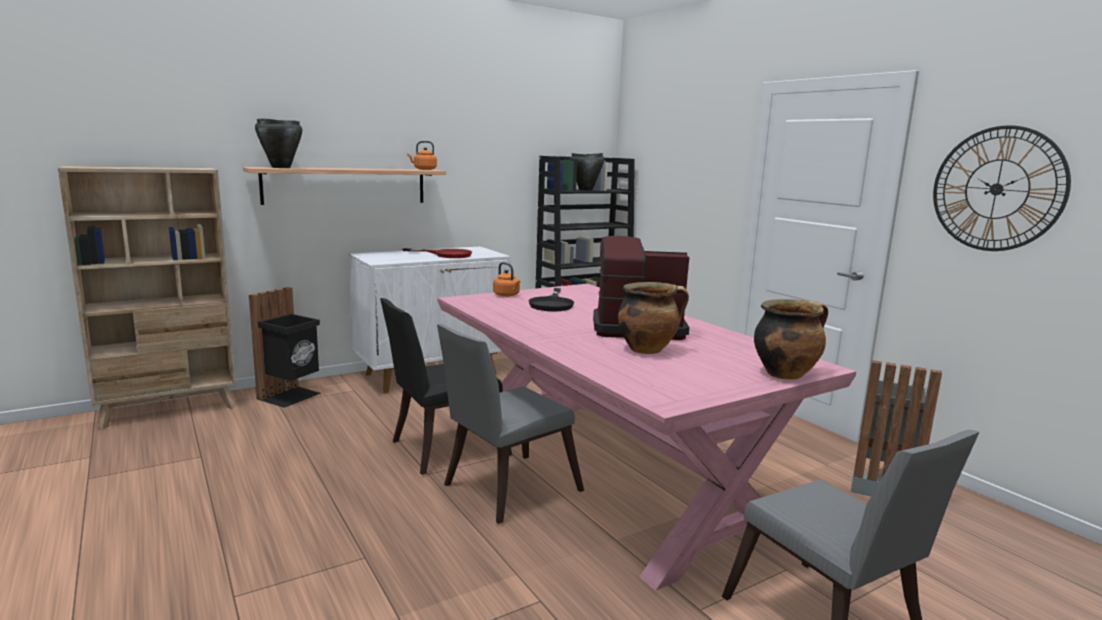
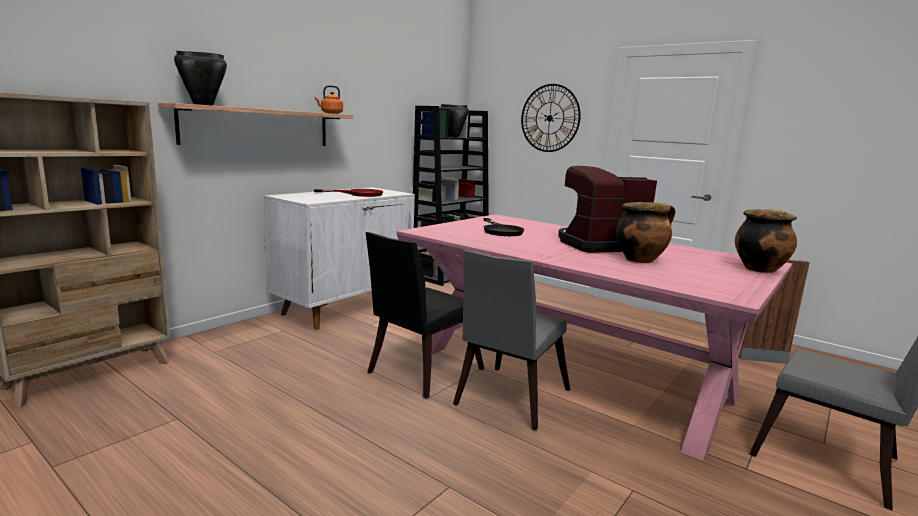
camera: 20 degrees left, 0 degrees up
(291, 396) = (223, 343): black trash can -> none
(507, 295) = (452, 226): orange kettle -> none
(996, 189) = (822, 128): wall clock -> wall clock (549, 118)

